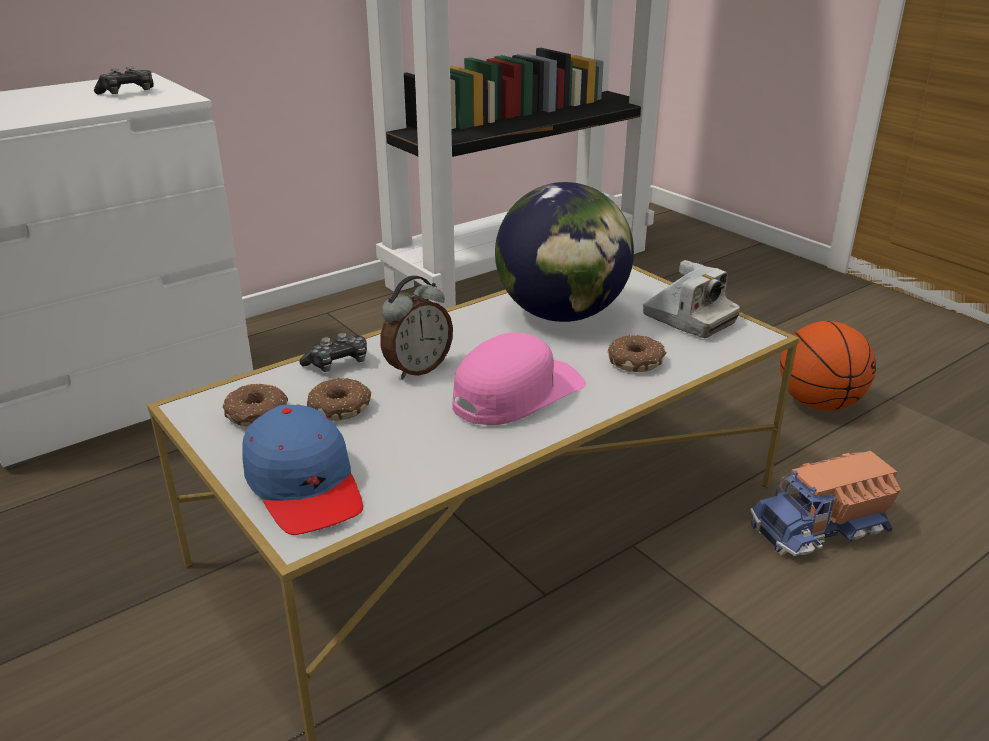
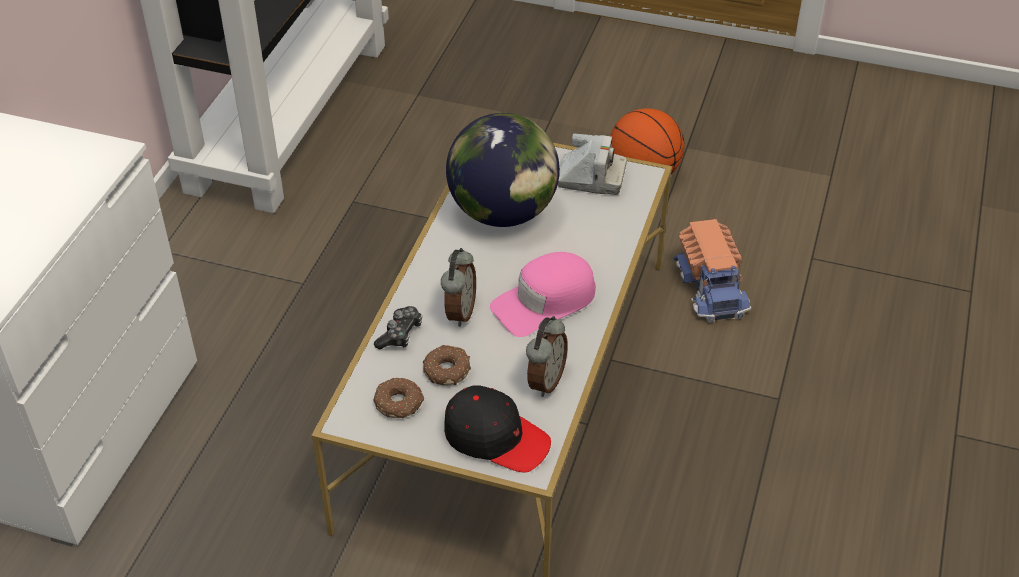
camera: 35 degrees left, 15 degrees up
(128, 93) = (49, 162): game controller -> none
(305, 485) = (496, 437): blue cap -> black cap
(427, 459) = (545, 381): none -> alarm clock
(516, 393) = (545, 302): pink cap -> pink cap turned 135 degrees counterclockwise
(636, 361) = (591, 237): donut -> none
(821, 528) = (712, 287): toy truck -> toy truck turned 45 degrees counterclockwise

